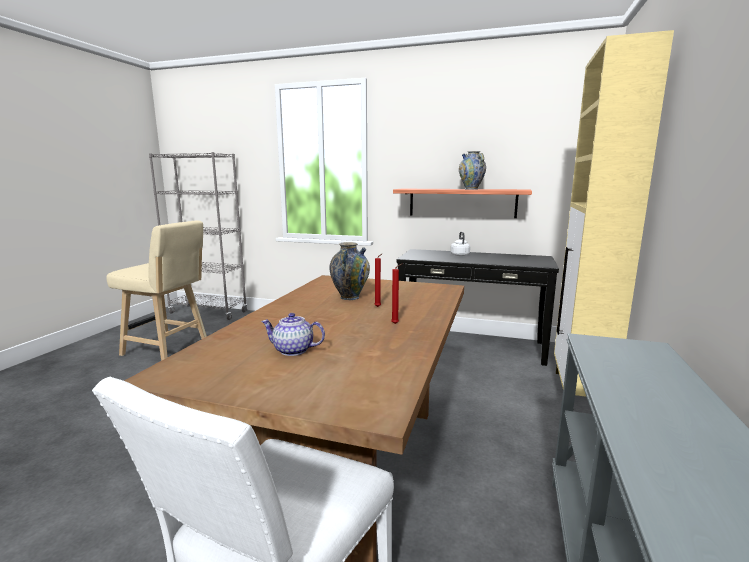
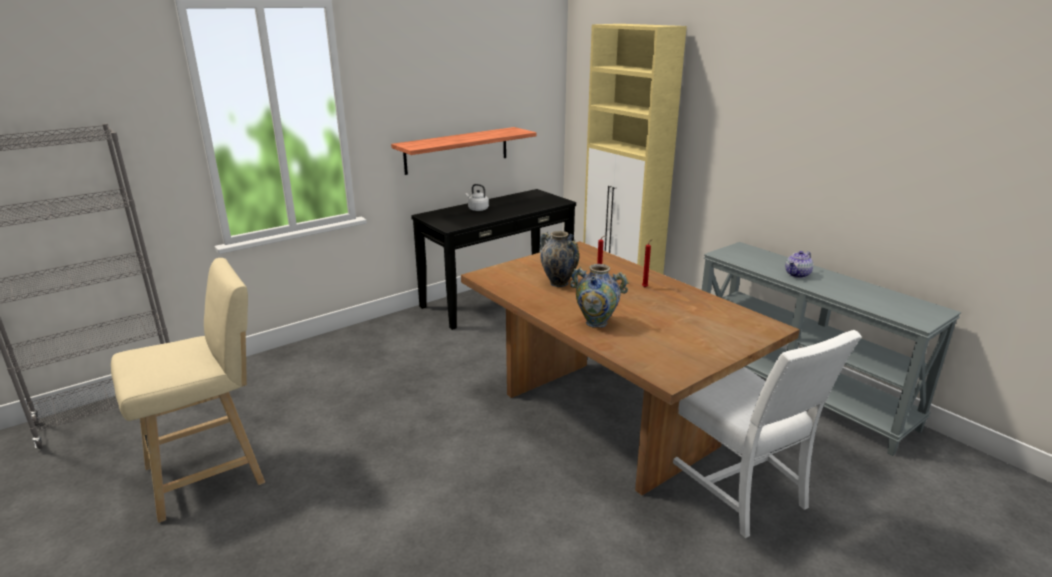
camera: 55 degrees left, 10 degrees up
(293, 350) = (664, 328): teapot -> teapot (797, 274)
(471, 189) = (478, 136): vase -> vase (596, 323)

